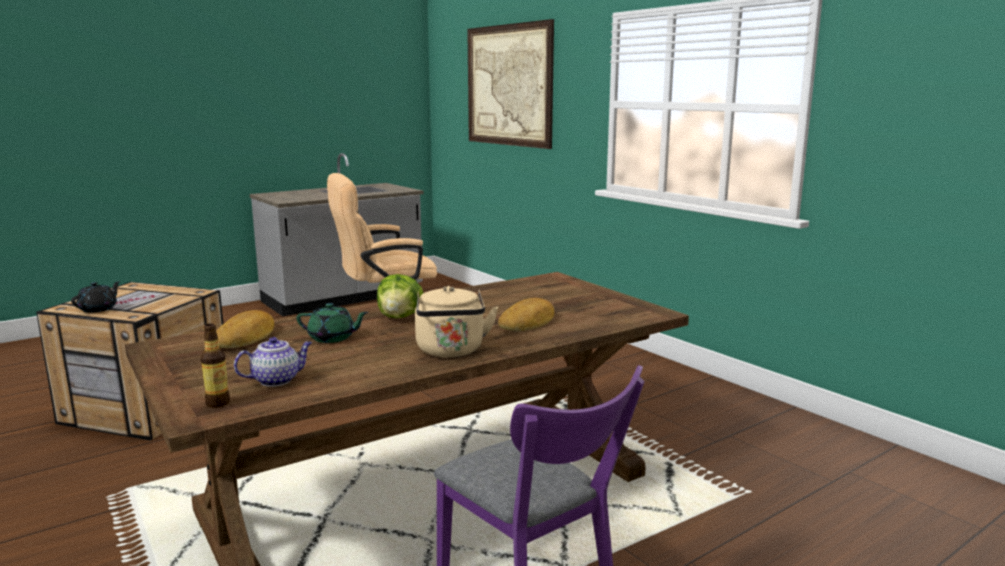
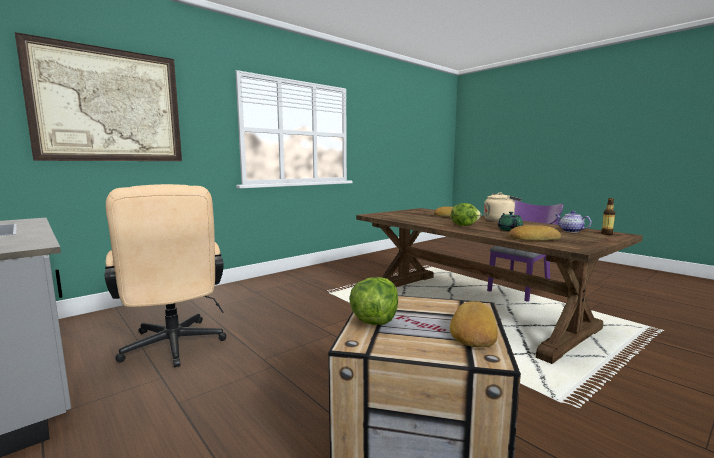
camera: 95 degrees left, 5 degrees down
(98, 309) = (472, 331): black teapot -> bread
(156, 290) = (374, 321): none -> lettuce

